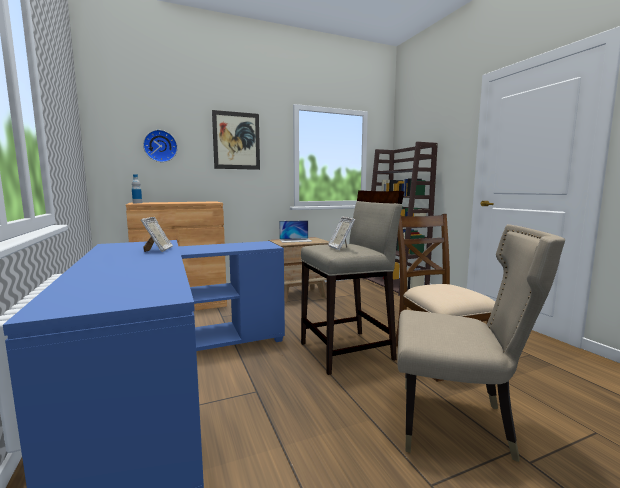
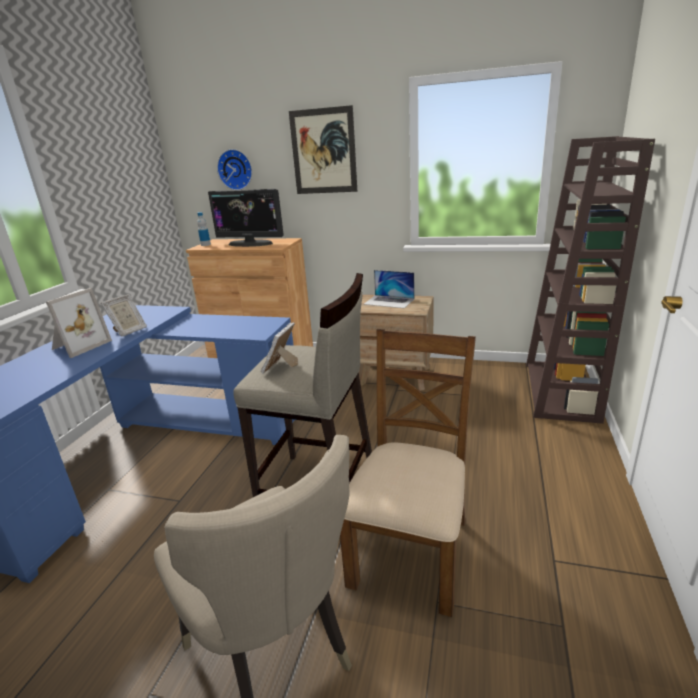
camera: 40 degrees right, 15 degrees up
(128, 259) = (79, 346): none -> picture frame
(182, 202) = (250, 243): none -> monitor

